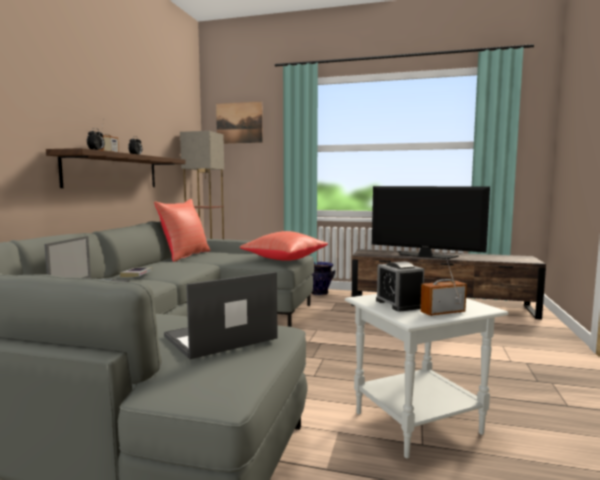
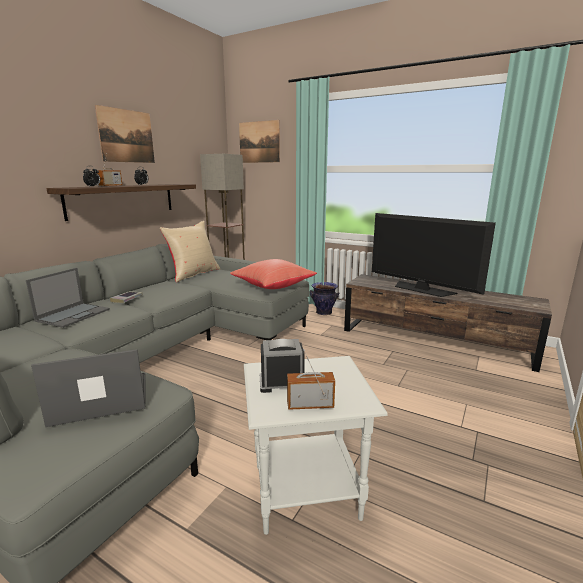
camera: 15 degrees right, 10 degrees up
(119, 104) = (126, 136): none -> picture
(185, 255) = (193, 274): red pillow -> beige pillow
(399, 304) = (282, 382): alarm clock -> alarm clock turned 90 degrees clockwise

